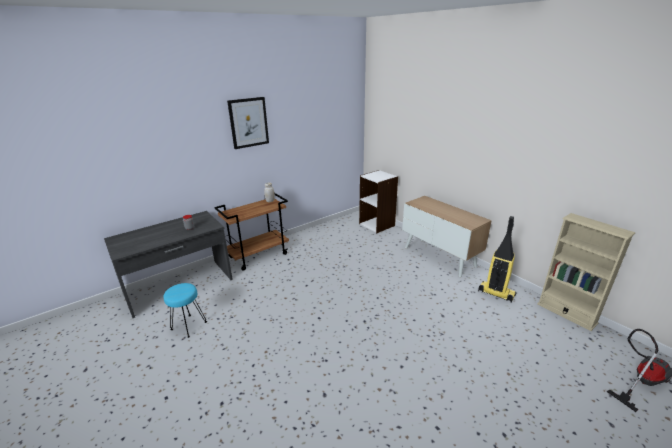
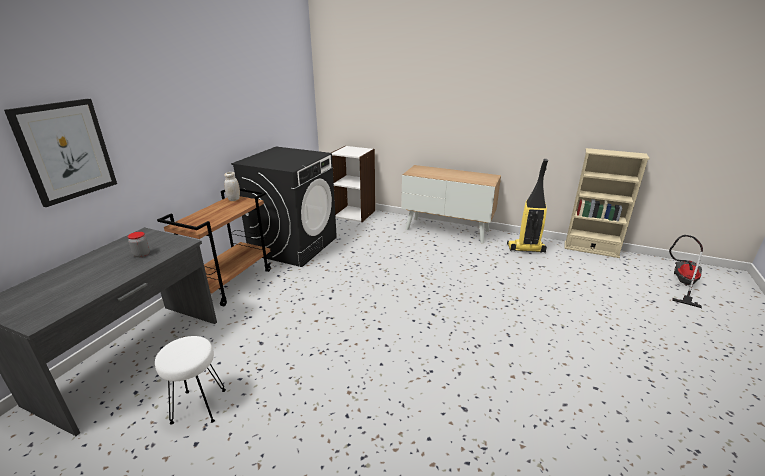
camera: 30 degrees left, 0 degrees up
(188, 326) = (198, 407): turquoise stool -> white stool
(248, 122) = (187, 82): picture -> picture (66, 151)
(315, 240) = (294, 245): none -> black washing machine

